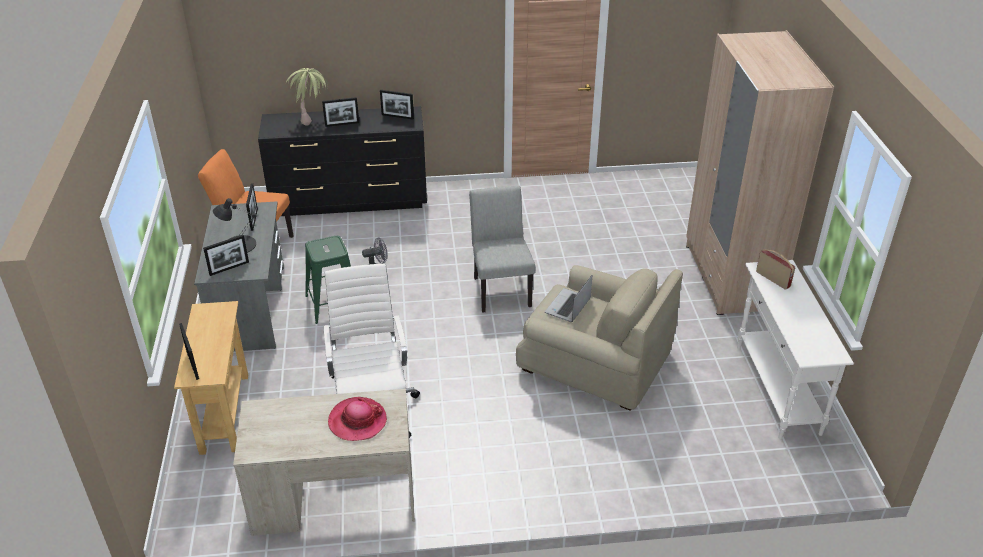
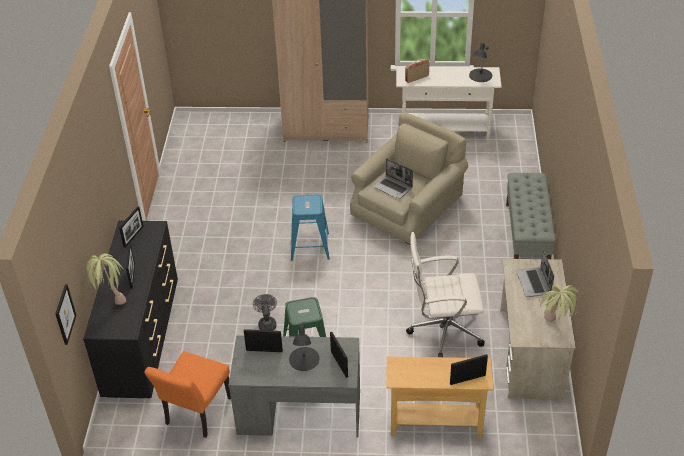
camera: 80 degrees left, 5 degrees up
(238, 68) = (65, 314): none -> picture
(270, 443) = (554, 328): none -> potted plant
(357, 421) = (534, 283): hat -> laptop
(500, 288) = (310, 247): grey chair -> blue stool
(567, 490) = (527, 236): none -> grey bench
(816, 342) = (480, 75): none -> black table lamp

